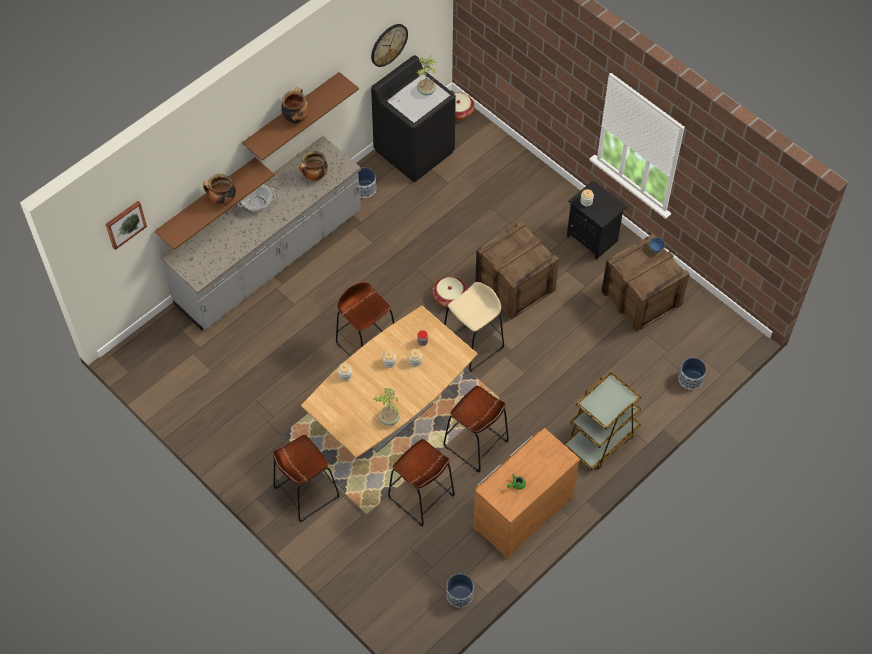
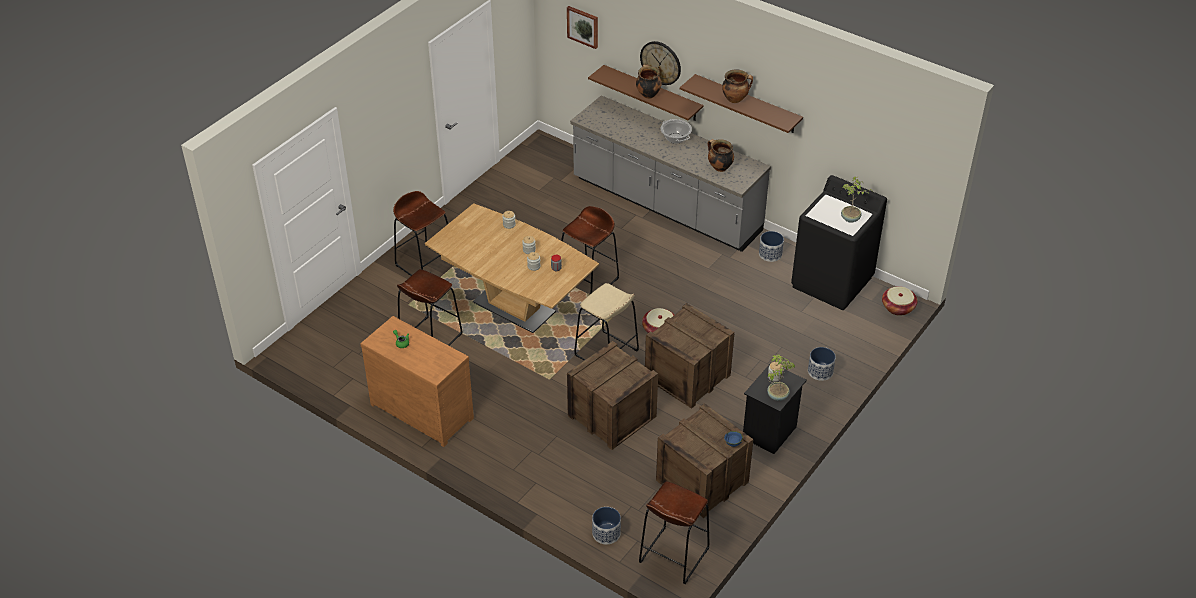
camera: 80 degrees right, 15 degrees down
(388, 44) = (862, 152): wall clock -> wall clock (661, 62)
(389, 419) = (467, 257): potted plant -> potted plant (777, 396)
(460, 595) = (331, 376): planter -> planter (820, 372)
(475, 444) = (493, 368): brown stool -> brown stool (673, 555)
(554, 353) = (612, 416): none -> crate
(600, 439) = (515, 462): brown cart -> none

